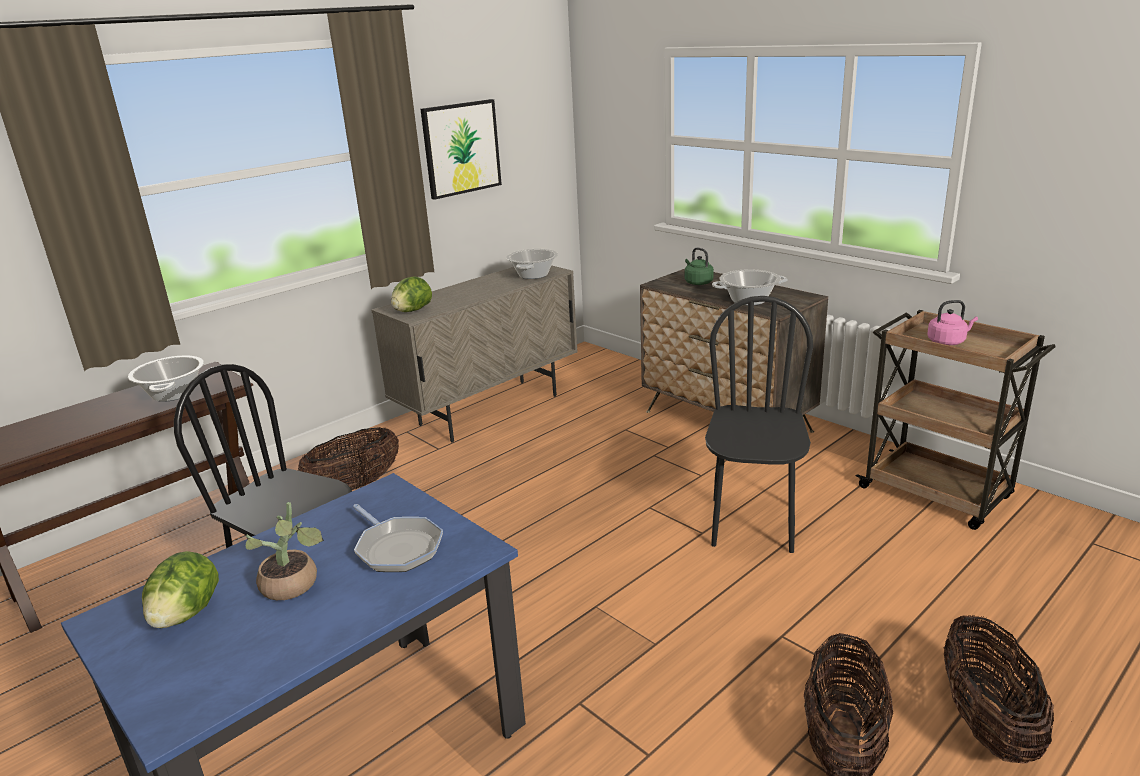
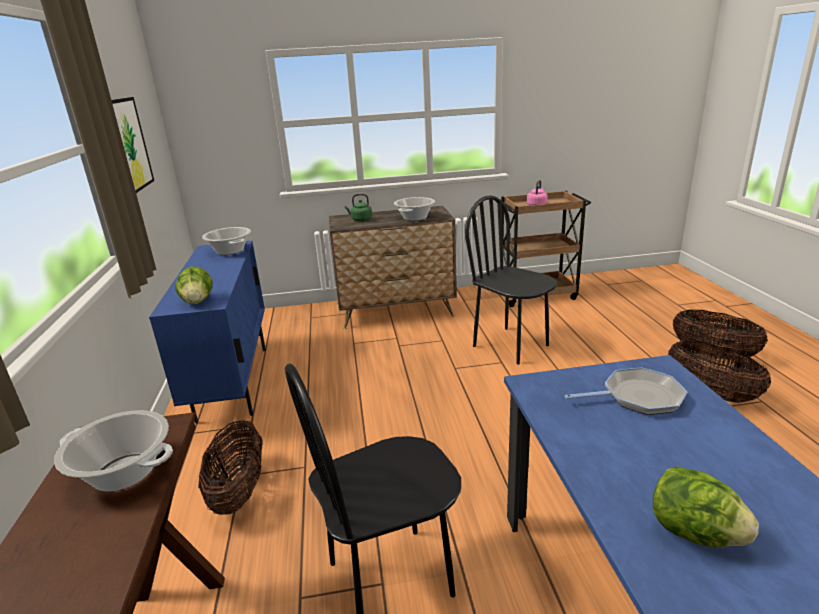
camera: 55 degrees left, 0 degrees up
(294, 587) = (674, 457): potted plant -> none
(490, 410) = (234, 382): beige cabinet -> blue cabinet

